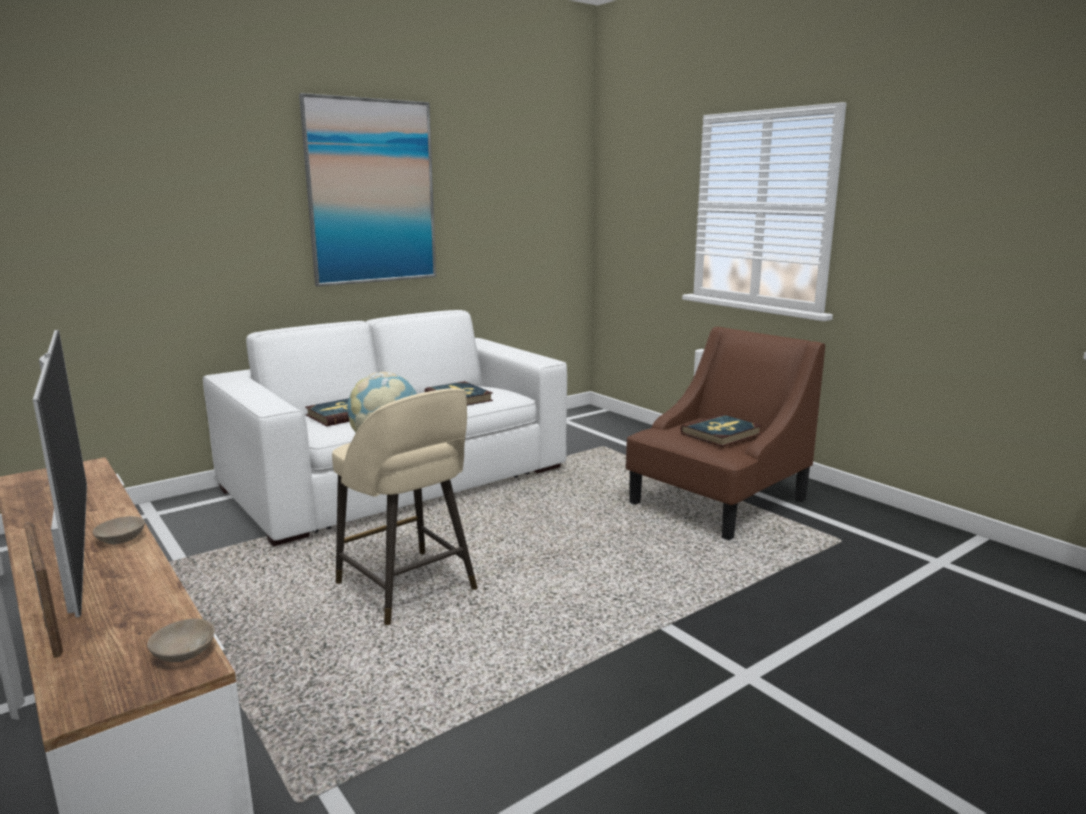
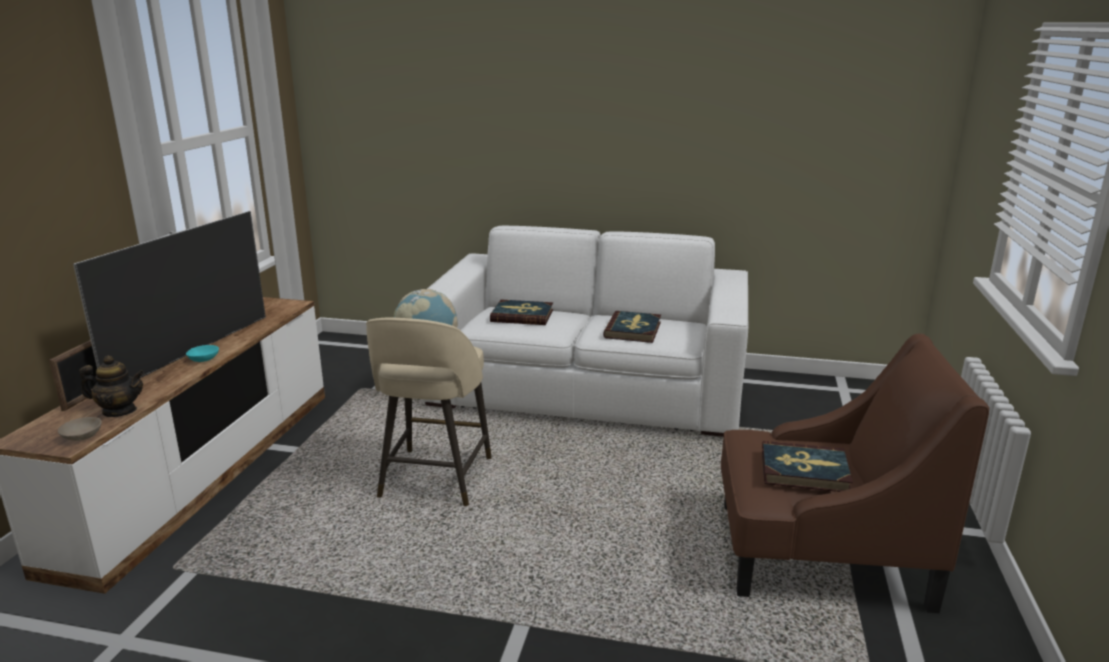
camera: 50 degrees right, 5 degrees up
(123, 539) = (204, 359): beige bowl -> turquoise bowl
(159, 616) = (119, 411): none -> teapot
(371, 192) = (640, 105): picture -> none

